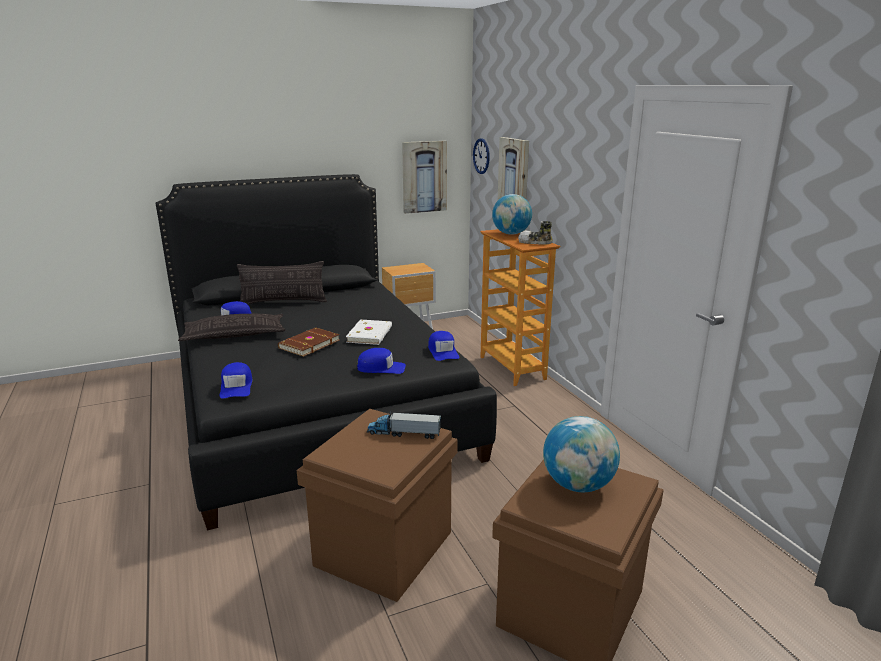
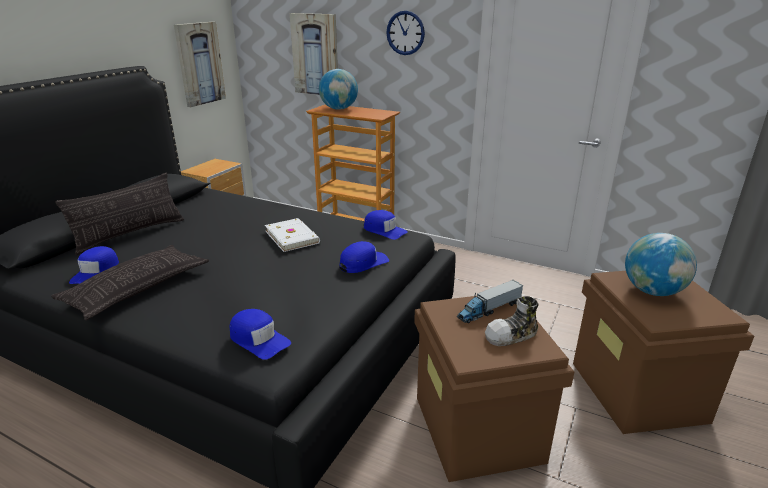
camera: 40 degrees left, 5 degrees up
(308, 344) = (250, 266): brown book -> none
(481, 156) = (256, 36): wall clock -> wall clock (405, 33)
(535, 242) = (375, 112): shoe -> shoe (512, 335)

